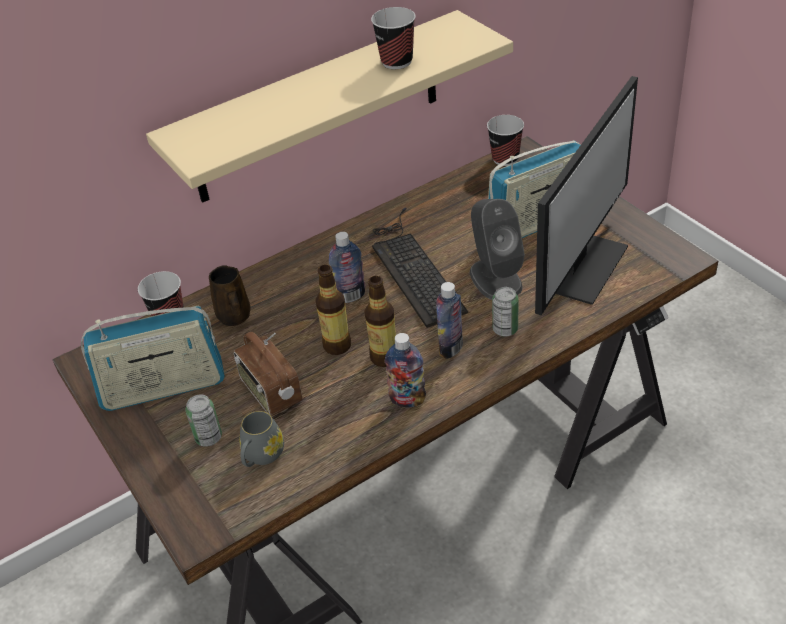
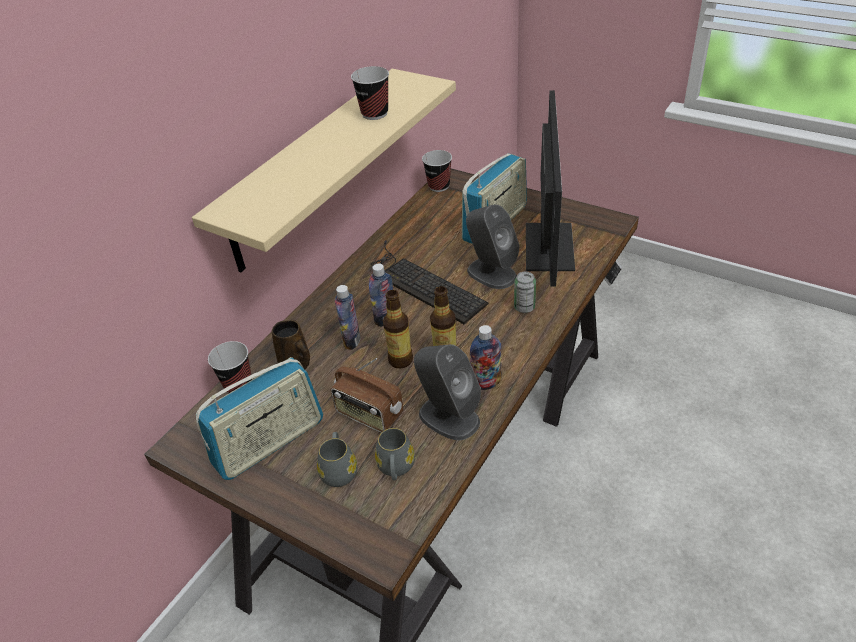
camera: 25 degrees left, 0 degrees up
(208, 437) = (339, 470): can -> grey mug
(345, 422) = (448, 417): none -> grey speaker
(451, 348) = (493, 334): bottle -> bottle (352, 341)

